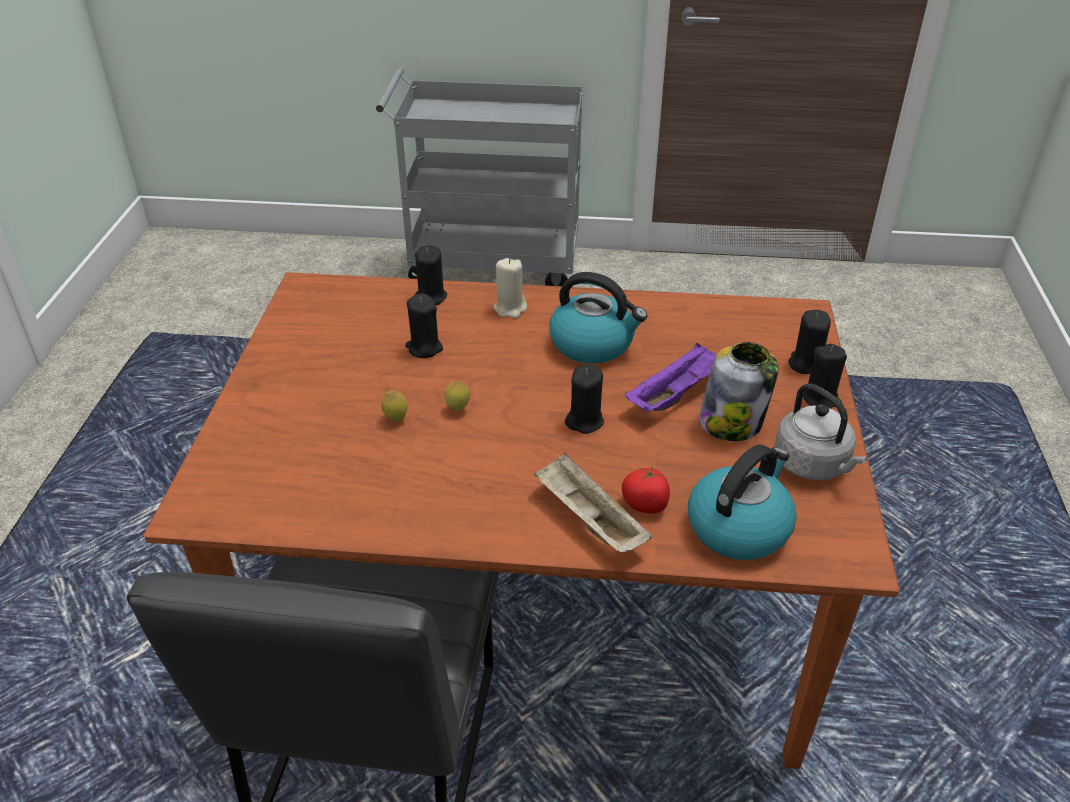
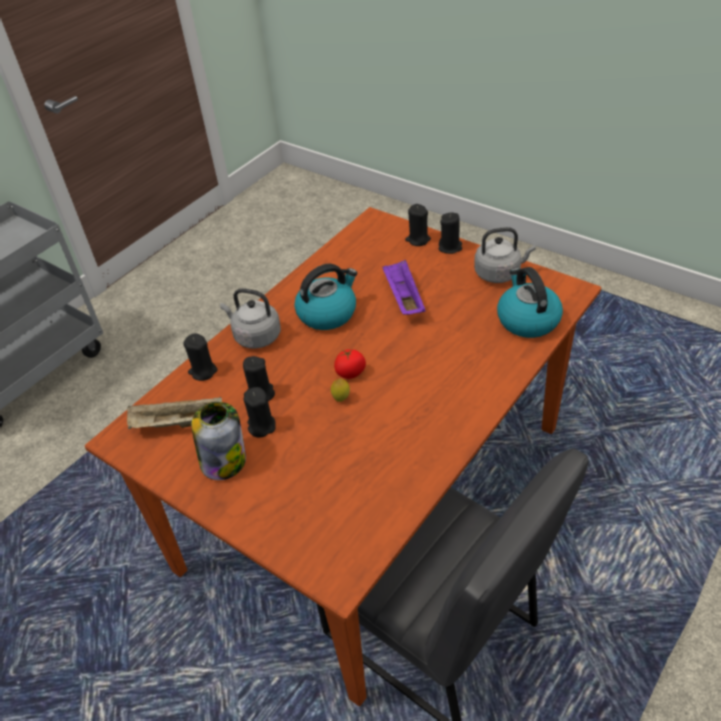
camera: 55 degrees left, 5 degrees up
(395, 419) = (327, 434): lemon -> none
(510, 308) = (255, 336): beige candle -> grey kettle
(584, 421) = (398, 345): black candle -> black candle (261, 426)
(588, 520) = (484, 376): beige tray -> beige tray (176, 424)
(645, 504) = (487, 348): tomato -> tomato (351, 373)
(732, 422) = (444, 287): jar -> jar (223, 460)

